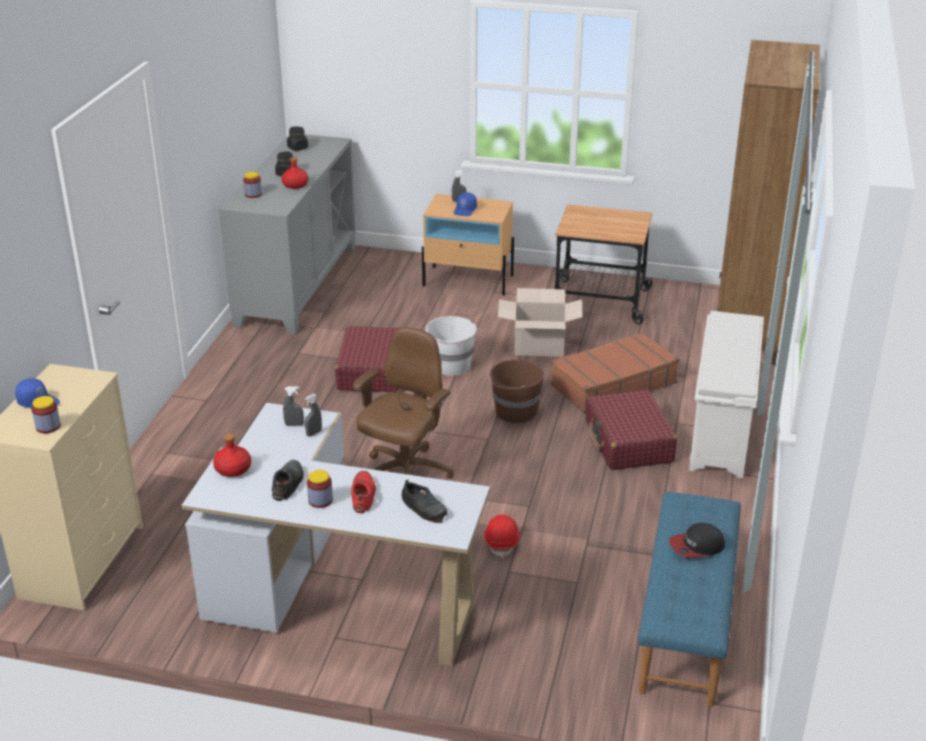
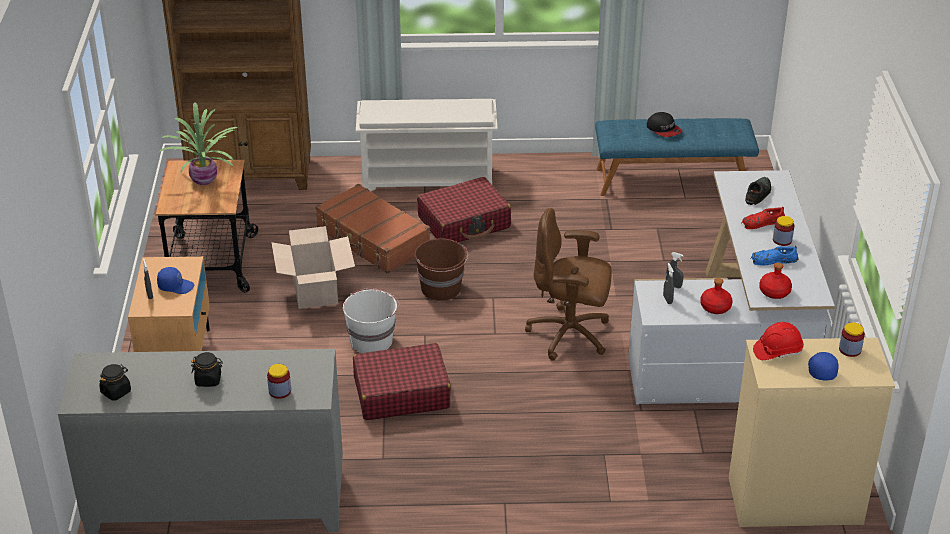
camera: 105 degrees left, 5 degrees up
(287, 483) = (773, 260): black shoe -> blue shoe
(295, 185) = (242, 363): red bottle -> red bottle (716, 307)
(502, 542) = (631, 268): red hard hat -> red hard hat (777, 351)
(613, 225) = (205, 180): none -> potted plant

